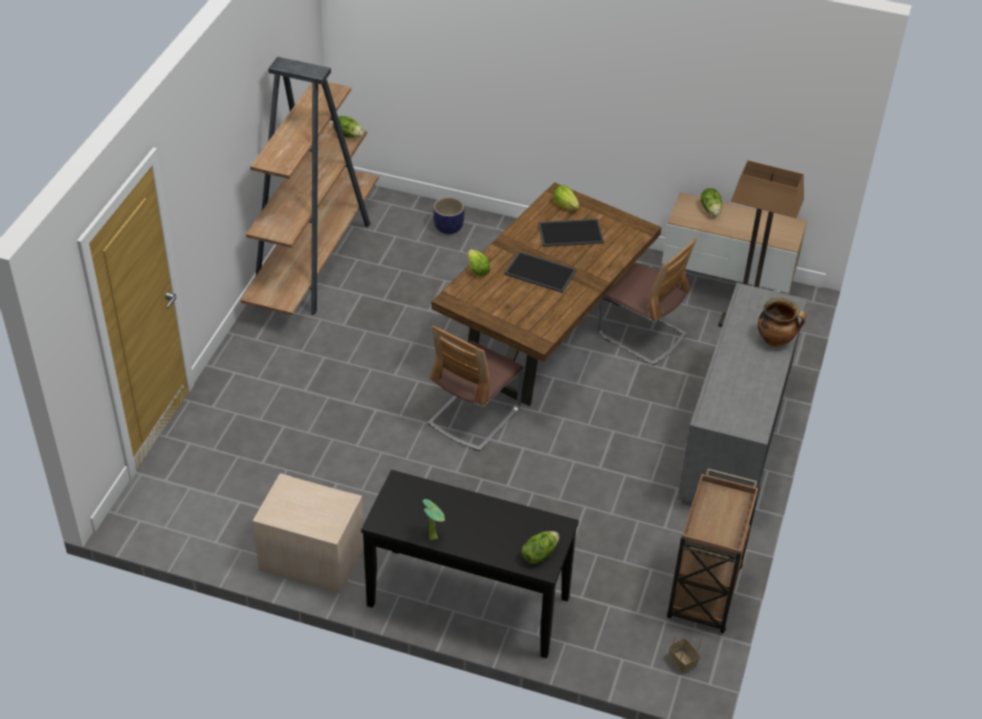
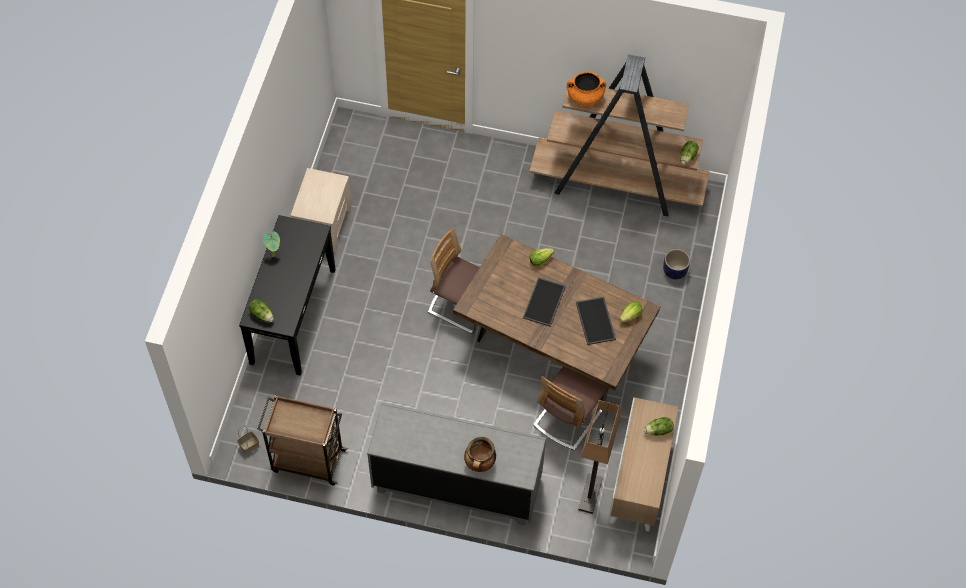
camera: 85 degrees right, 15 degrees up
(282, 155) = (585, 97): none -> orange cooking pot

